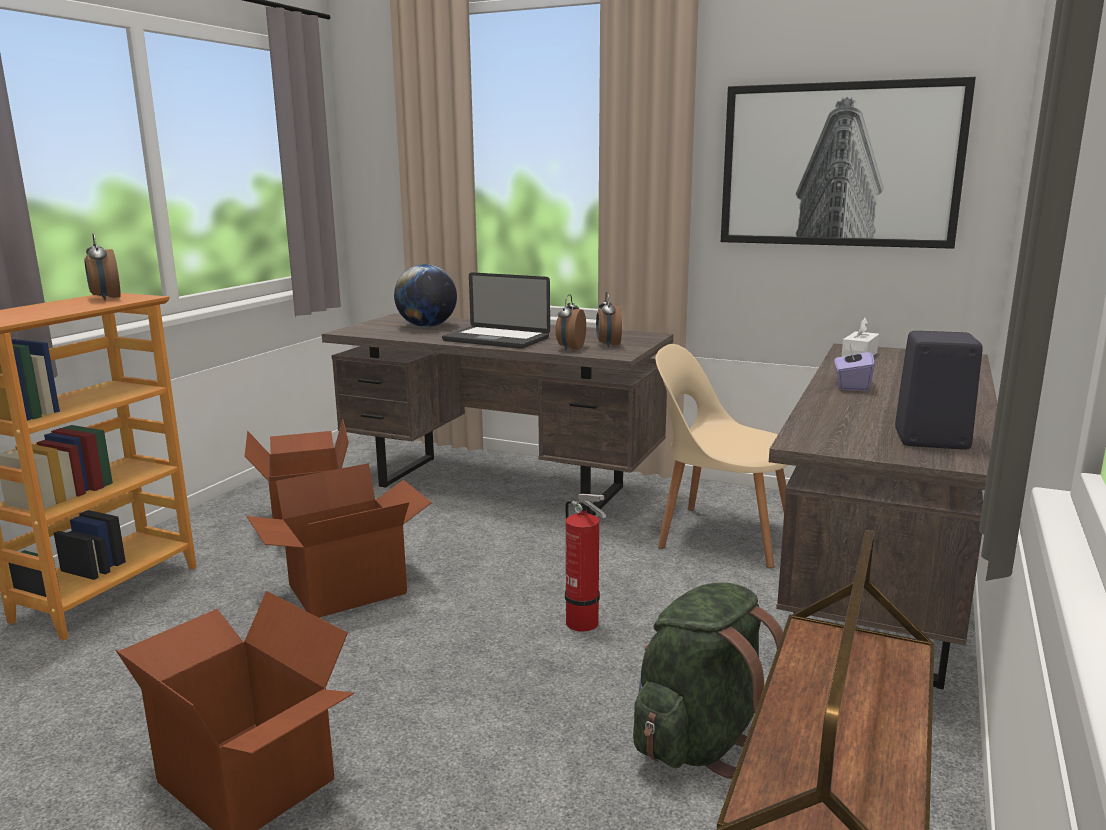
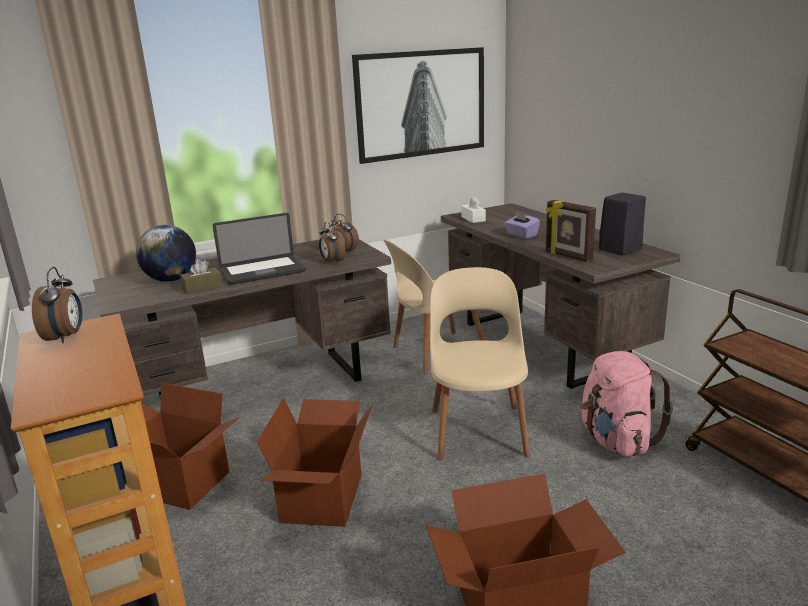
camera: 50 degrees left, 5 degrees up
(105, 298) = (66, 337): alarm clock -> alarm clock turned 105 degrees counterclockwise
(423, 337) = (202, 288): none -> brown tissue box
(585, 624) = (478, 429): fire extinguisher -> beige chair
(702, 741) = (616, 440): green backpack -> pink backpack
(821, 421) = (568, 256): none -> picture frame

